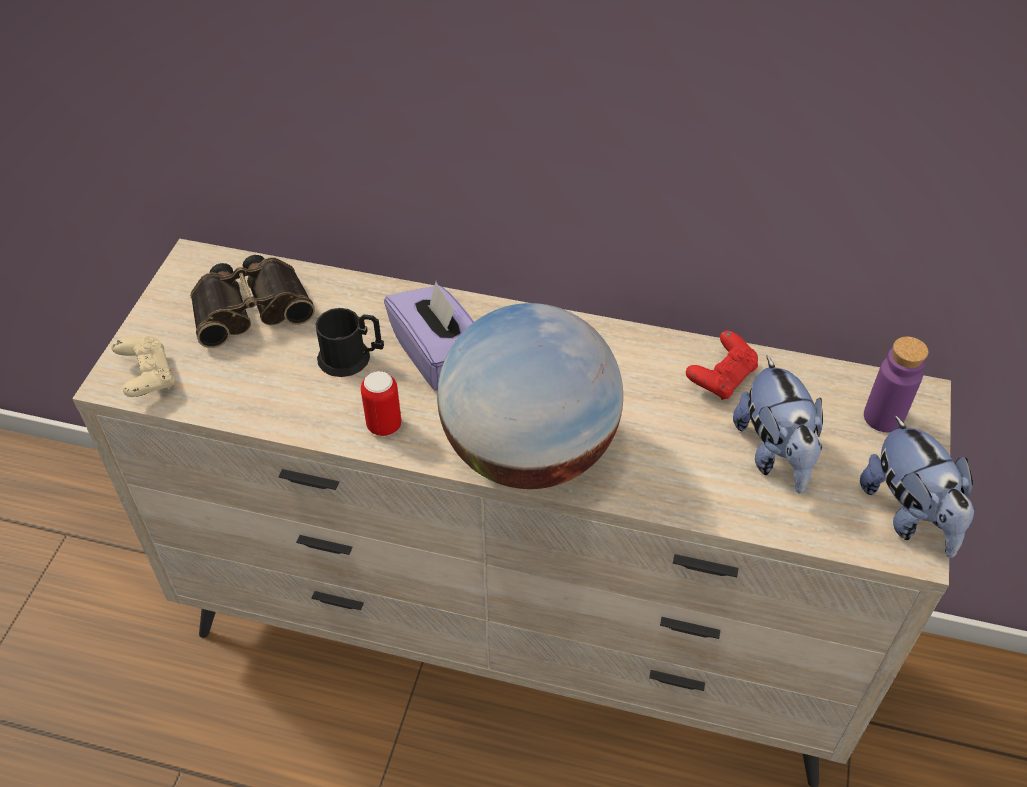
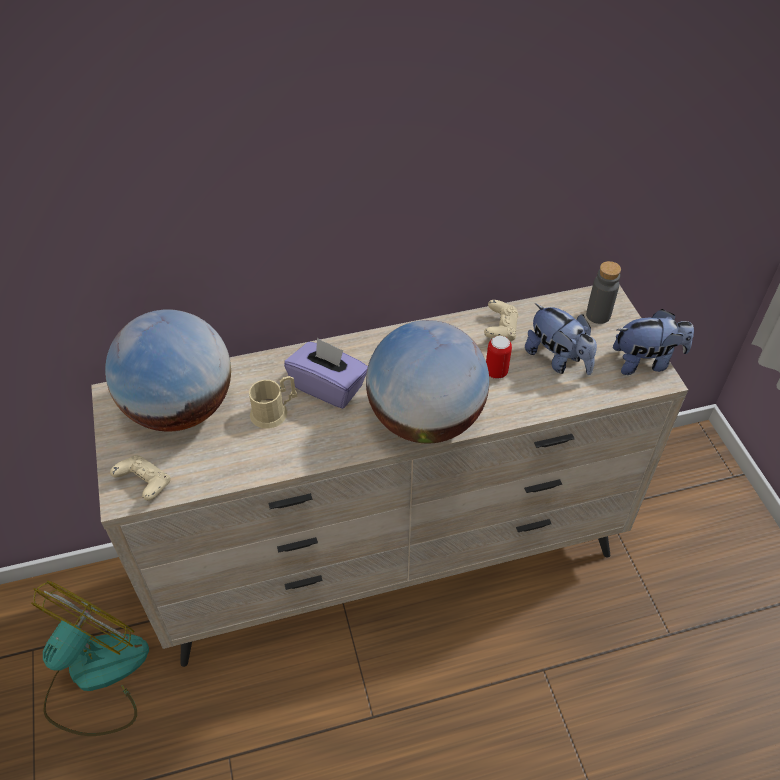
camera: 30 degrees left, 0 degrees up
(106, 598) = (95, 677): none -> fan
(250, 306) = (180, 408): binoculars -> globe
(351, 358) = (274, 412): black mug -> beige mug
(384, 425) = (327, 443): can -> can (496, 372)
(721, 377) = (500, 329): red game controller -> beige game controller
(883, 417) = (598, 315): purple bottle -> grey bottle
(909, 514) = (646, 362): plush toy -> plush toy turned 45 degrees counterclockwise

